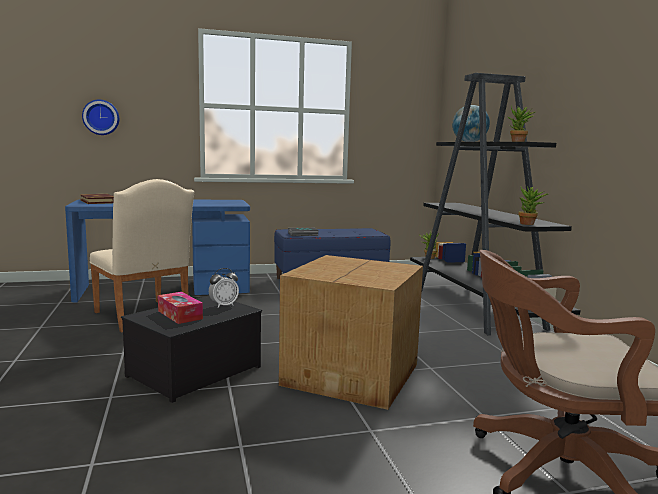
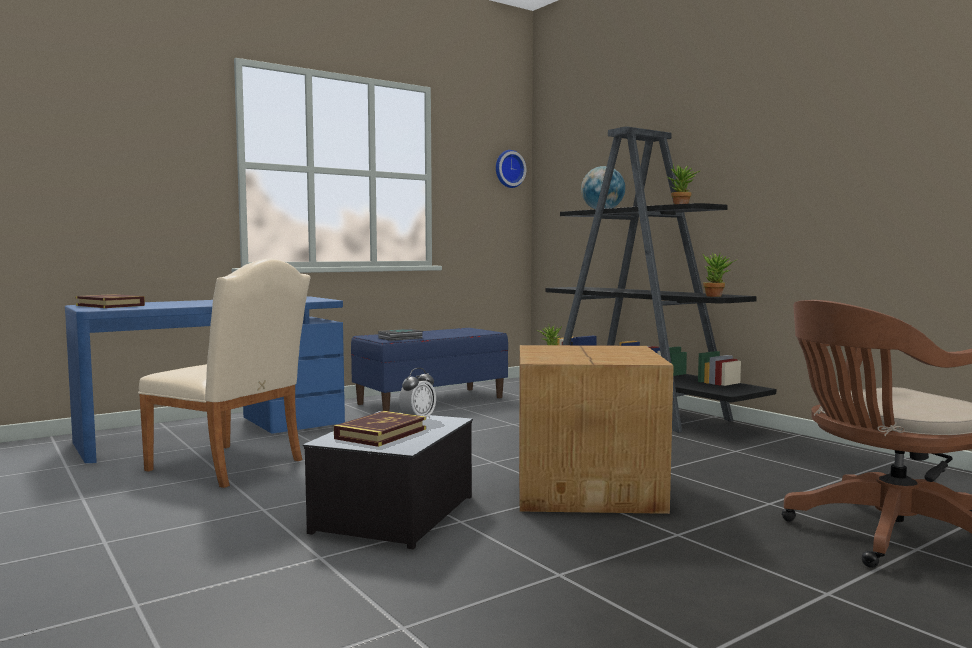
camera: 20 degrees left, 5 degrees down
(101, 117) = (91, 180): wall clock -> wall clock (508, 169)
(180, 315) = (381, 434): tissue box -> book

